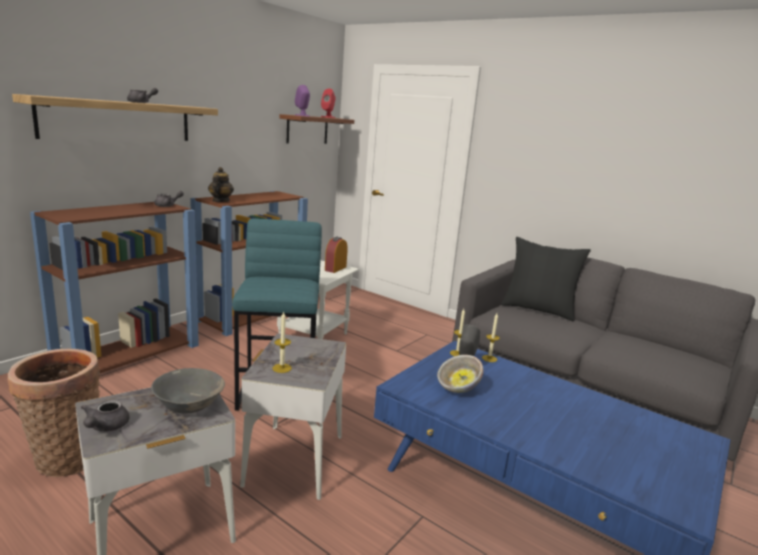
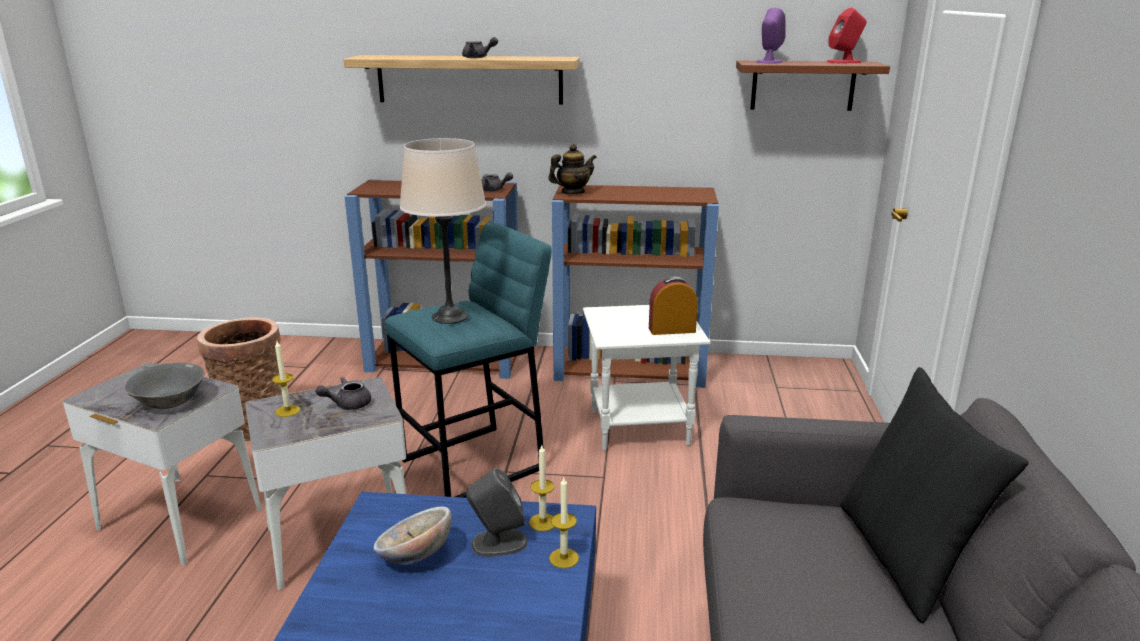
camera: 60 degrees right, 5 degrees up
(105, 427) = (112, 388): grey teapot -> grey teapot (347, 404)
(279, 283) = (449, 316): none -> beige table lamp

